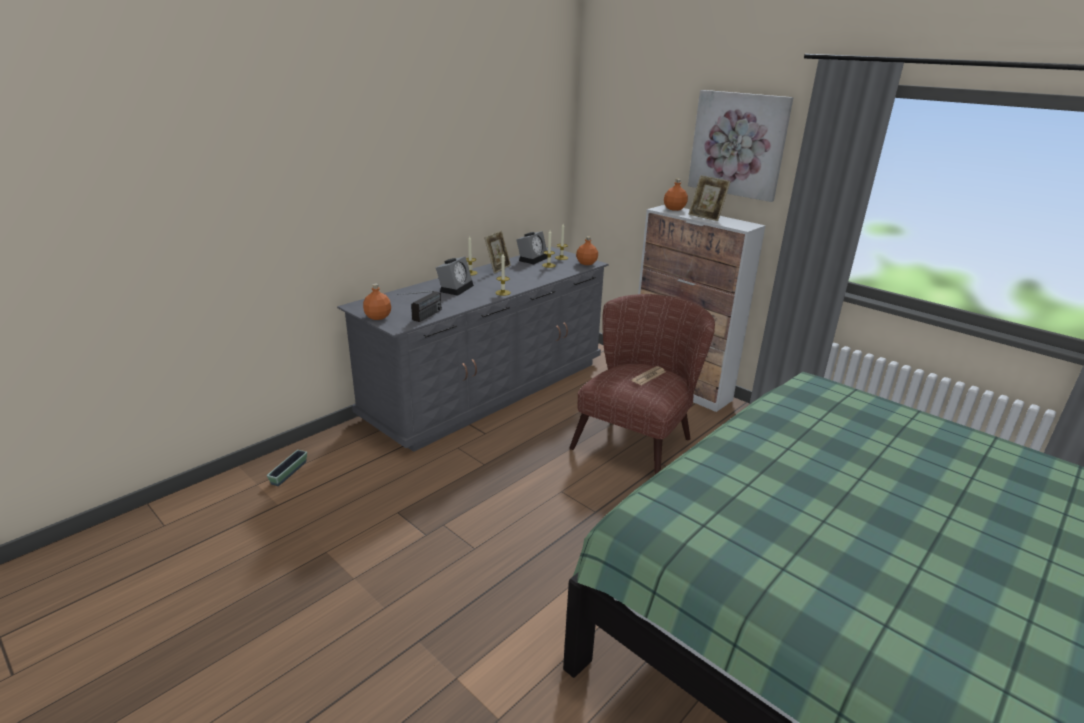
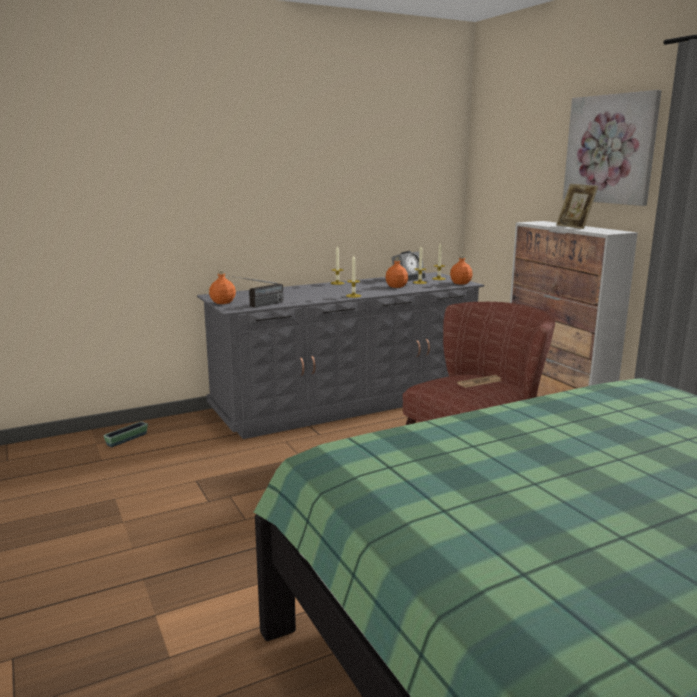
camera: 20 degrees right, 10 degrees down
(455, 288) = (312, 291): alarm clock -> none
(498, 268) = (367, 282): picture frame -> none
(674, 209) = (547, 222): orange bottle -> orange bottle (396, 286)

